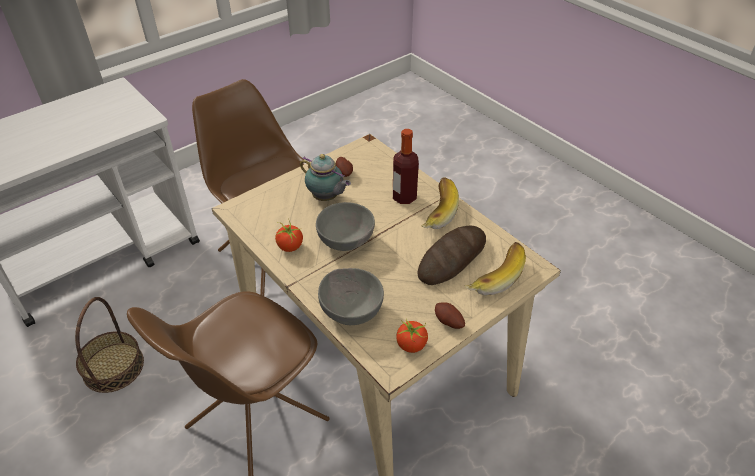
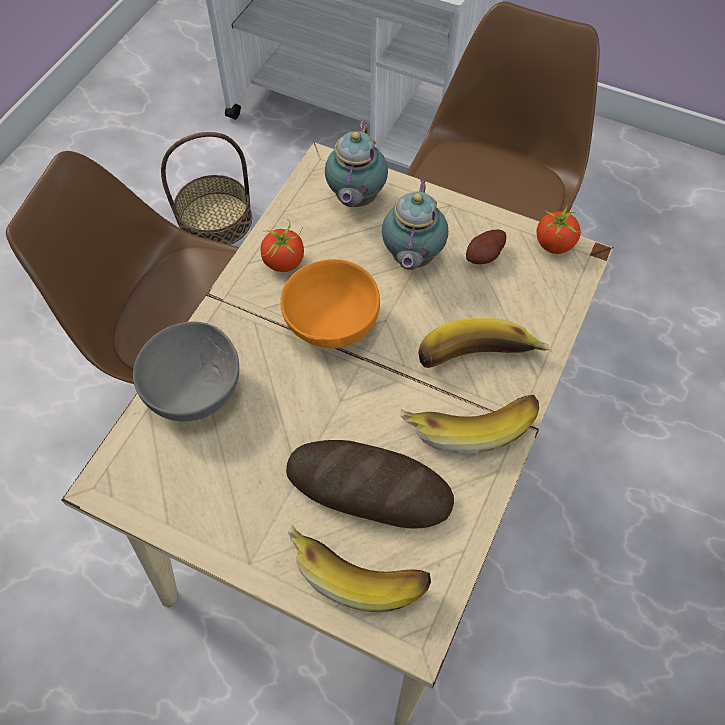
camera: 65 degrees right, 15 degrees up
(269, 205) = (355, 200): none -> teapot
(347, 241) = (330, 325): grey bowl -> orange bowl
(404, 197) = (478, 362): bottle -> banana
(411, 345) = (159, 495): tomato -> tomato (554, 245)
(448, 322) = (224, 531): potato -> none

